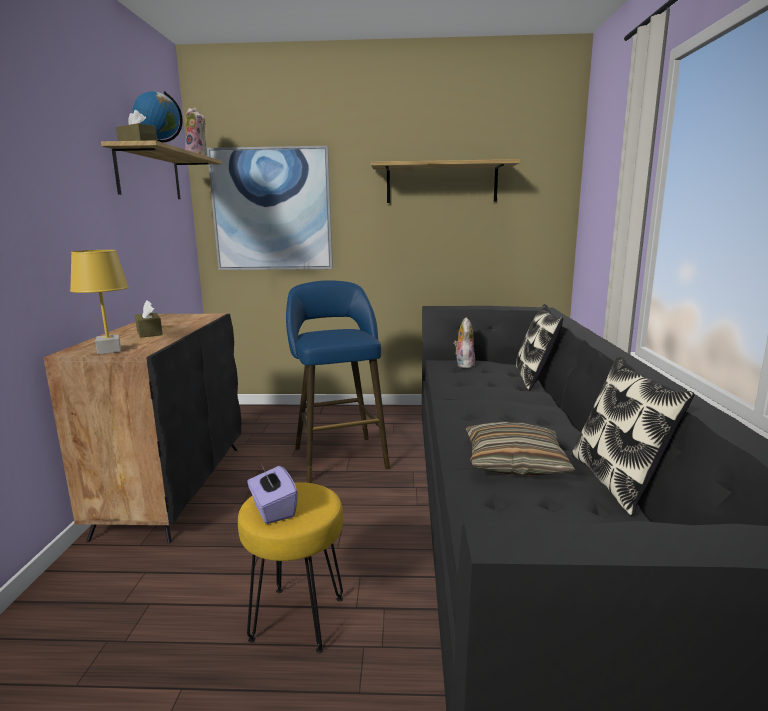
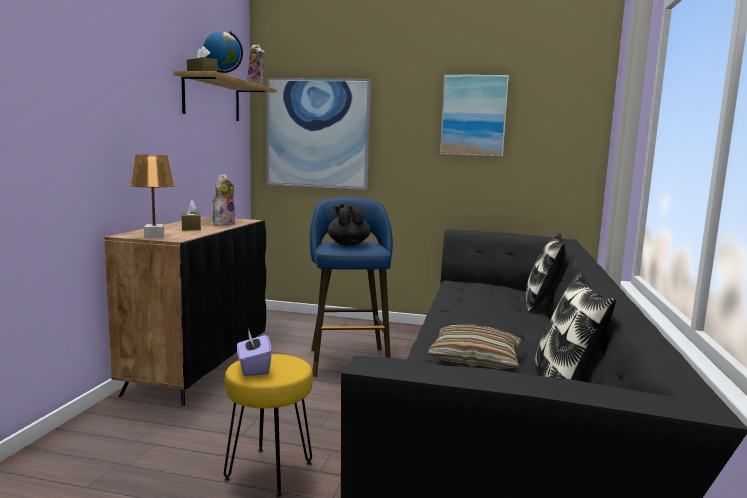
camera: 10 degrees right, 5 degrees down
(109, 350) = (154, 236): yellow table lamp -> brown table lamp
(331, 334) = (348, 244): none -> black teapot
(441, 183) = (473, 115): shelf -> picture
(463, 364) = (477, 286): plush toy -> plush toy (223, 224)

